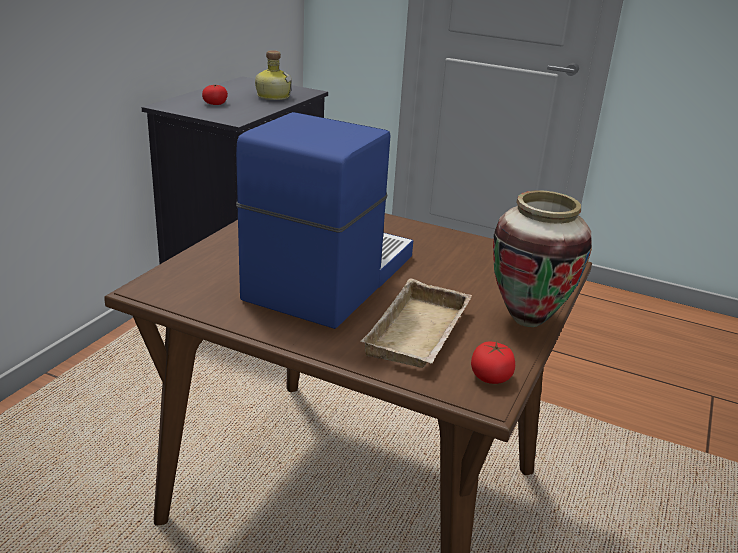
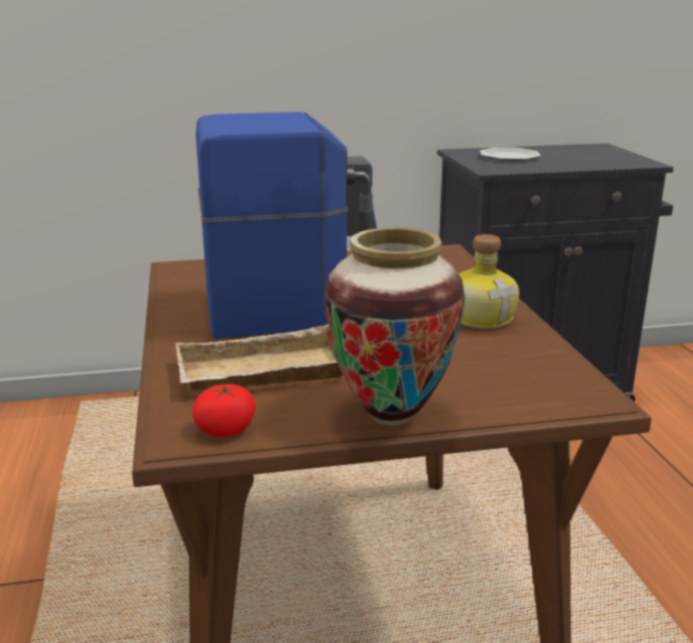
camera: 55 degrees right, 5 degrees down
(215, 103) = (510, 157): tomato -> plate
(273, 96) = (589, 161): bottle -> bottle (482, 317)

